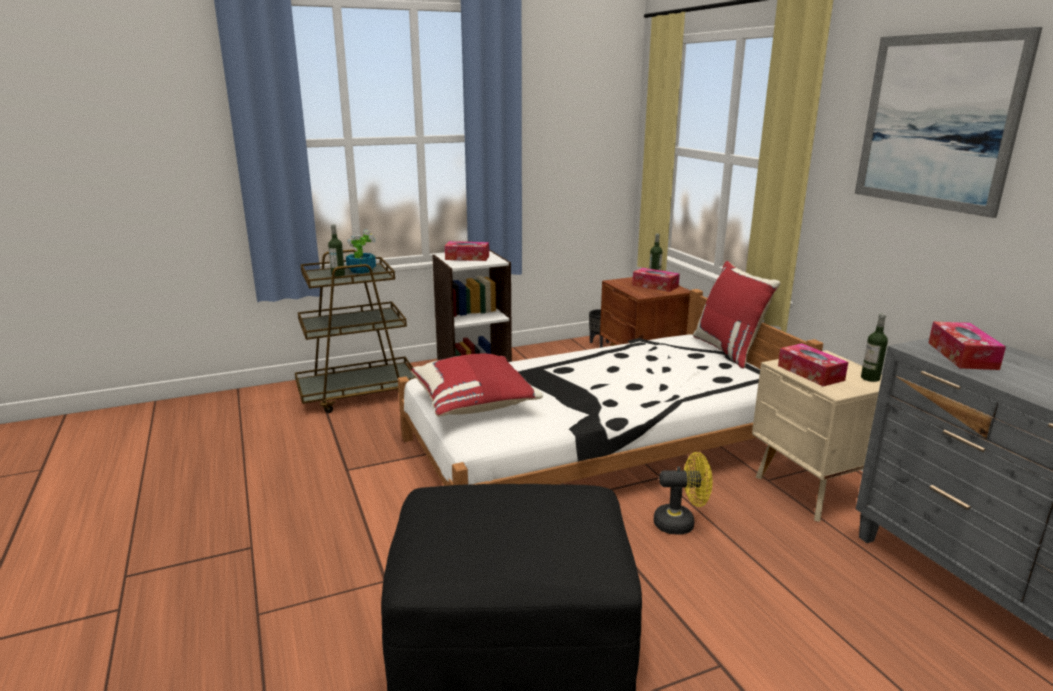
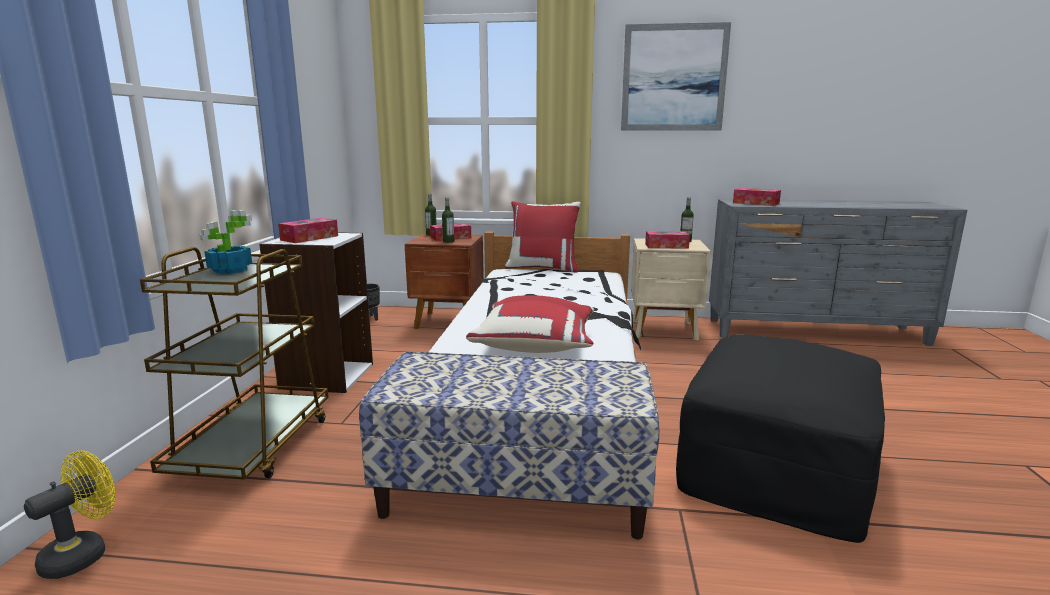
camera: 60 degrees left, 5 degrees down
(338, 275) = (219, 279): bottle -> bottle (448, 241)
(362, 498) = (515, 493): none -> bench
(681, 523) = (674, 372): yellow fan -> yellow fan (83, 553)

